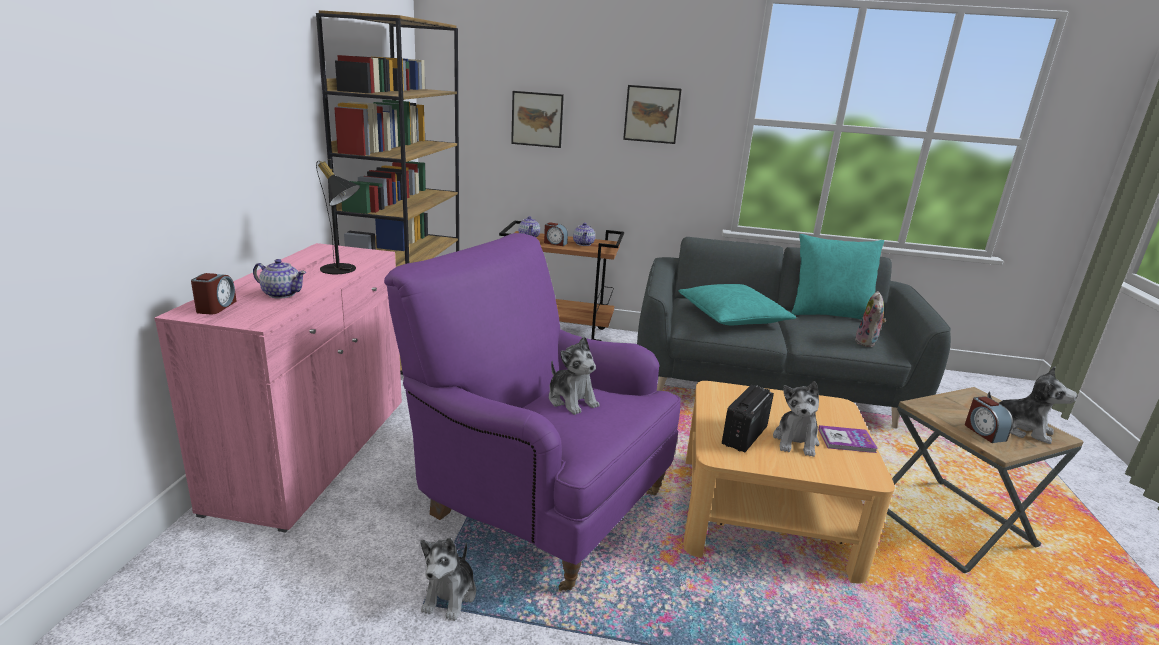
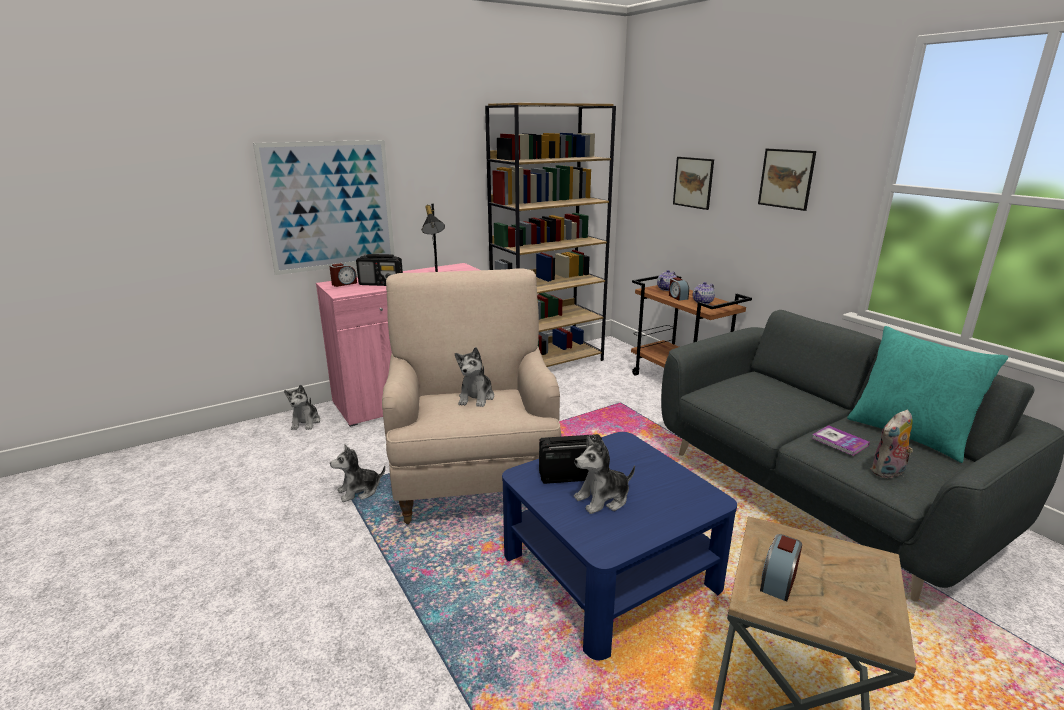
camera: 50 degrees right, 0 degrees up
(152, 176) = (330, 206): none -> picture
(281, 294) = (381, 284): teapot -> radio
(538, 502) = (473, 475): purple armchair -> beige armchair
(732, 316) = (768, 399): turquoise pillow -> none
(766, 512) = (611, 570): beige coffee table -> blue coffee table
(846, 440) = (650, 522): book -> book (839, 441)
(1021, 429) = (845, 608): plush toy -> plush toy (306, 422)

